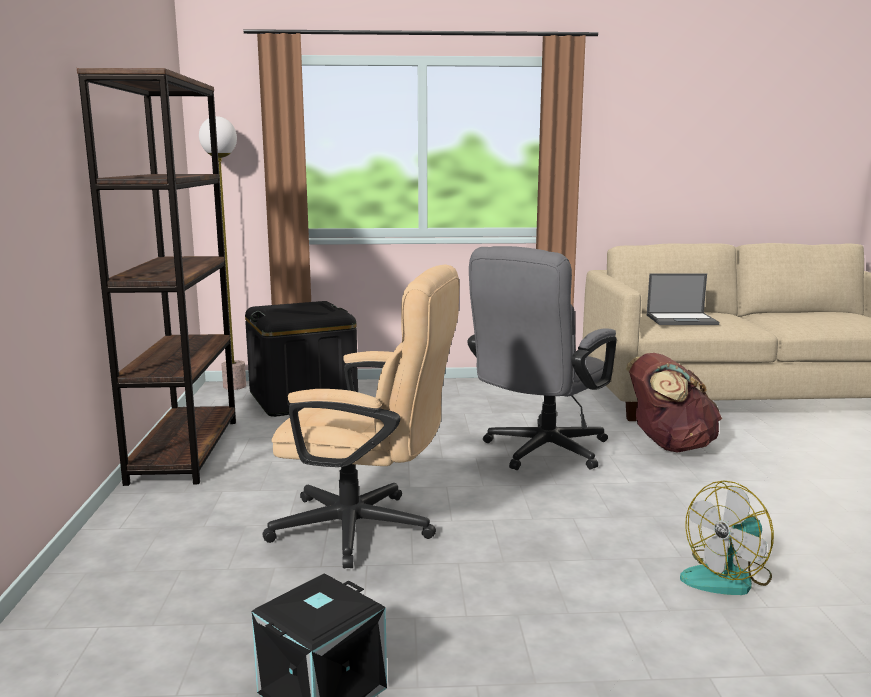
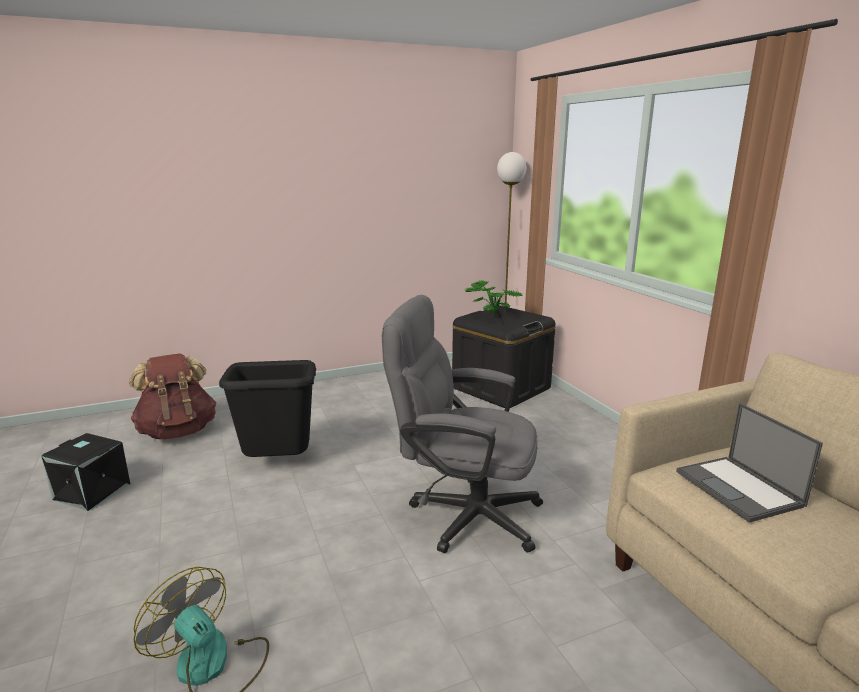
camera: 70 degrees right, 5 degrees up
(185, 450) = (375, 381): brown bookcase -> none
(280, 313) = (492, 315): none -> potted plant
(367, 530) = (277, 464): beige office chair -> black trash can
(669, 446) = (553, 606): brown backpack -> brown backpack (178, 431)

